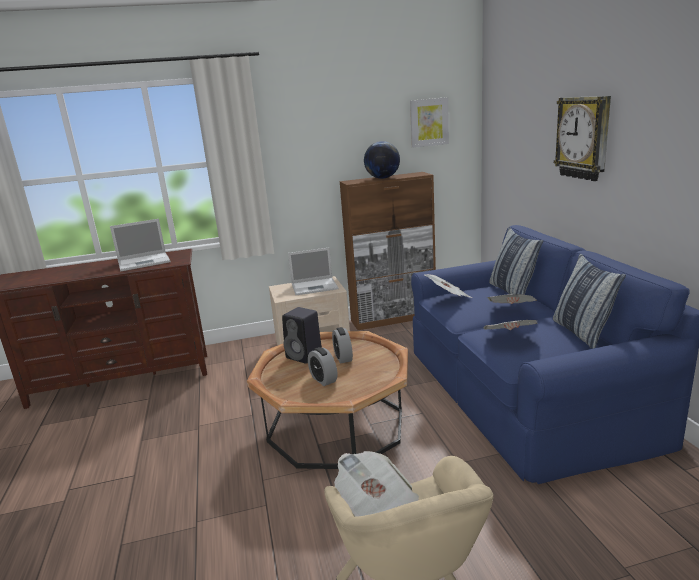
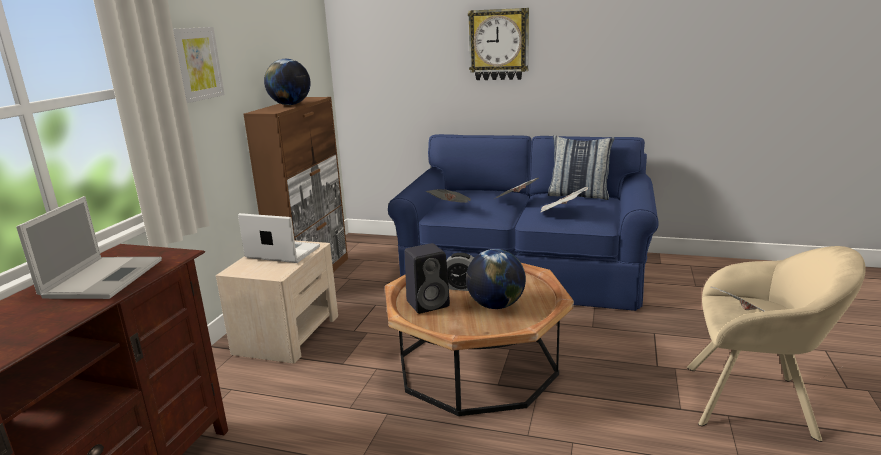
camera: 60 degrees left, 0 degrees up
(315, 286) = (282, 252): laptop -> laptop turned 90 degrees counterclockwise
(323, 379) = (496, 305): alarm clock -> globe
(429, 122) = (298, 39): picture -> picture (196, 64)
(512, 291) = (475, 191): pillow -> none

